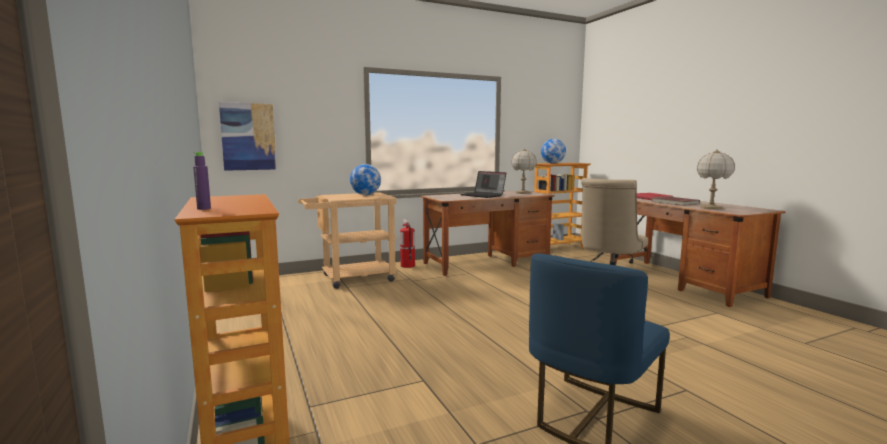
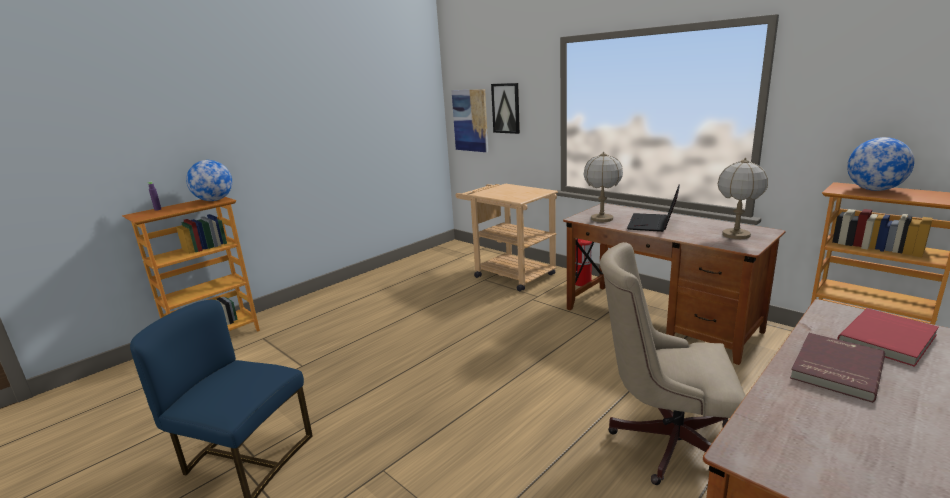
camera: 70 degrees right, 10 degrees up
(302, 124) = (506, 108): none -> picture
(366, 195) = (523, 192): globe -> globe (214, 200)
(711, 208) = (796, 417): table lamp -> table lamp (601, 219)

